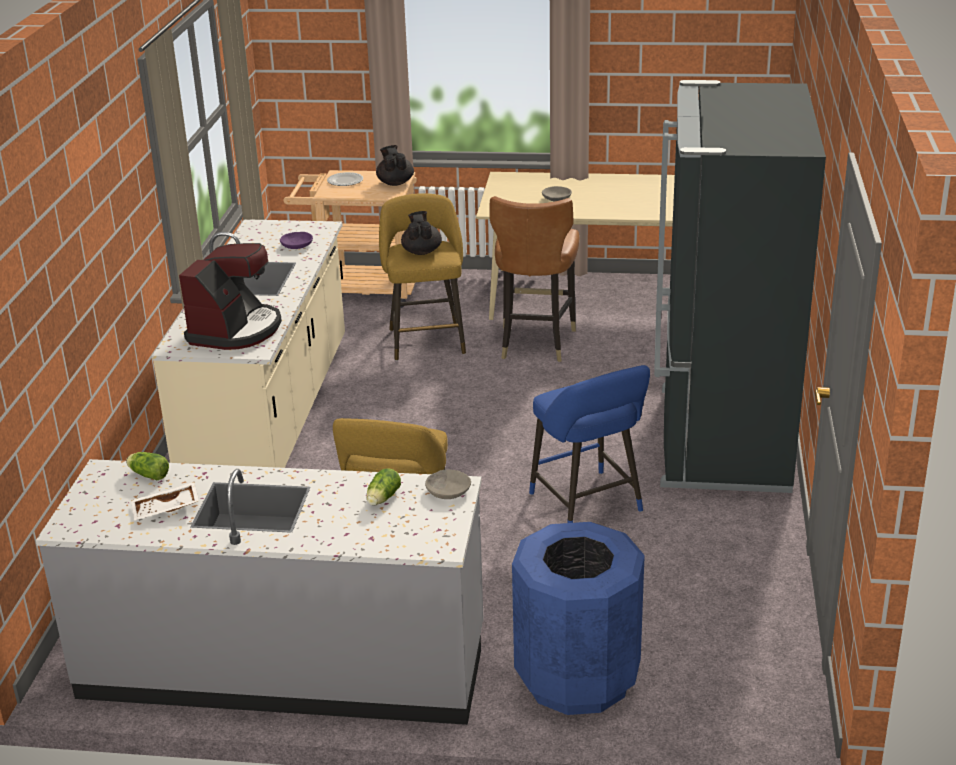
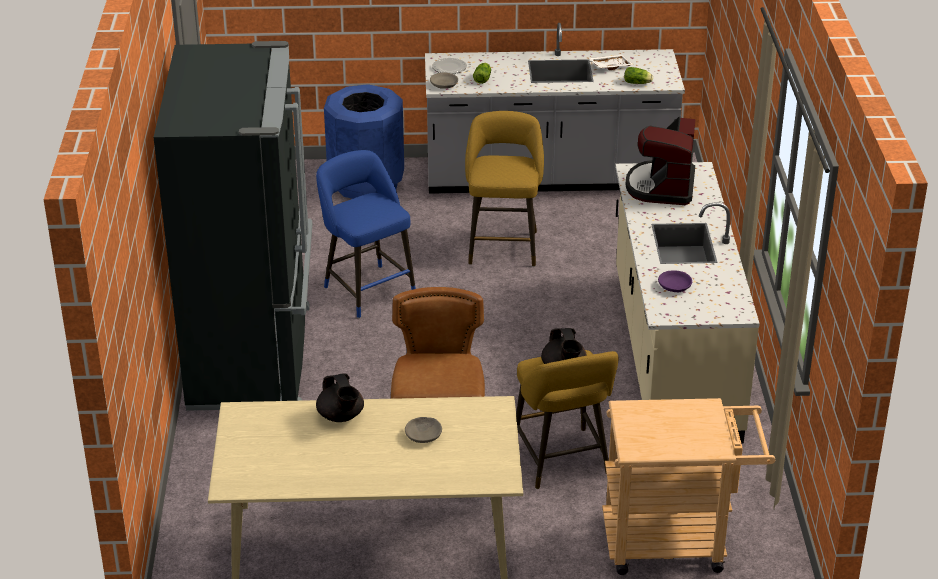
camera: 170 degrees right, 5 degrees up
(345, 181) = (698, 433): plate -> plate (449, 67)
(395, 183) = (633, 432): black teapot -> black teapot (341, 416)

